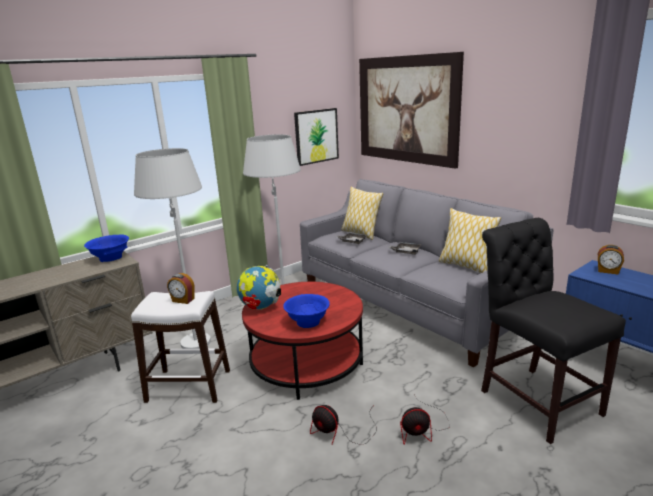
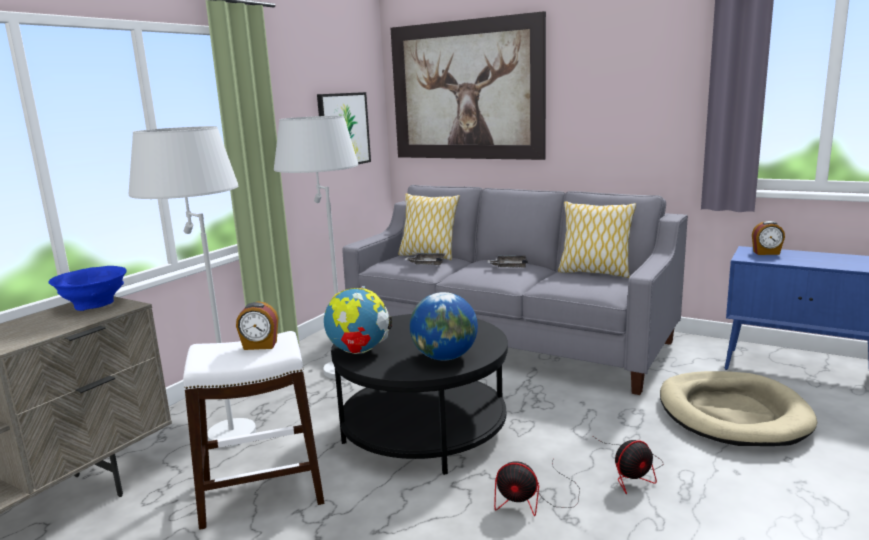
camera: 20 degrees left, 5 degrees down
(306, 363) = (424, 429): red coffee table -> black coffee table
(307, 322) = (444, 357): blue bowl -> globe
(535, 398) = (732, 413): black chair -> beige dog bed

